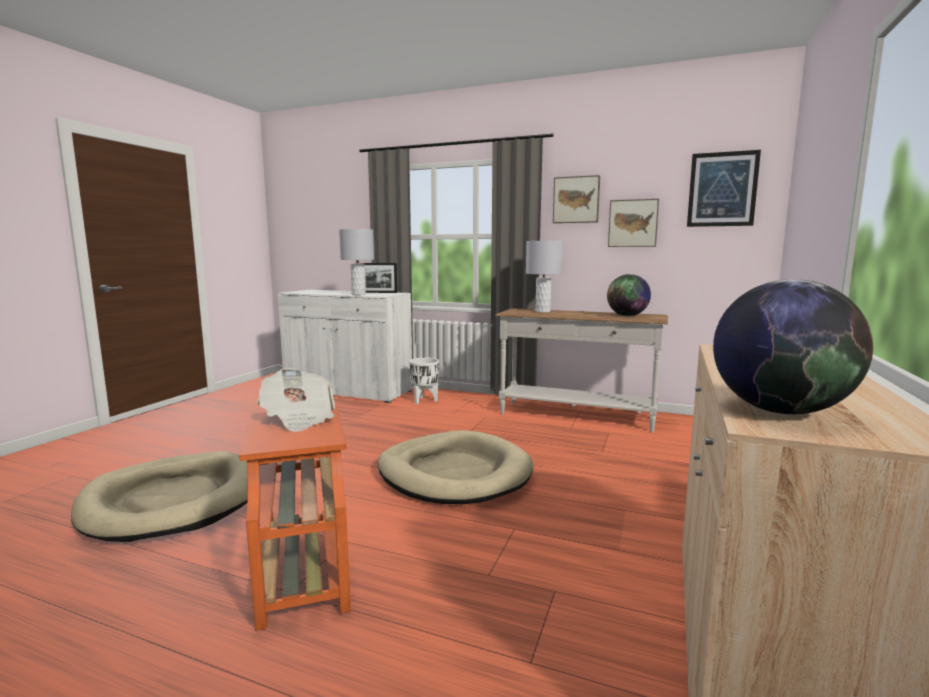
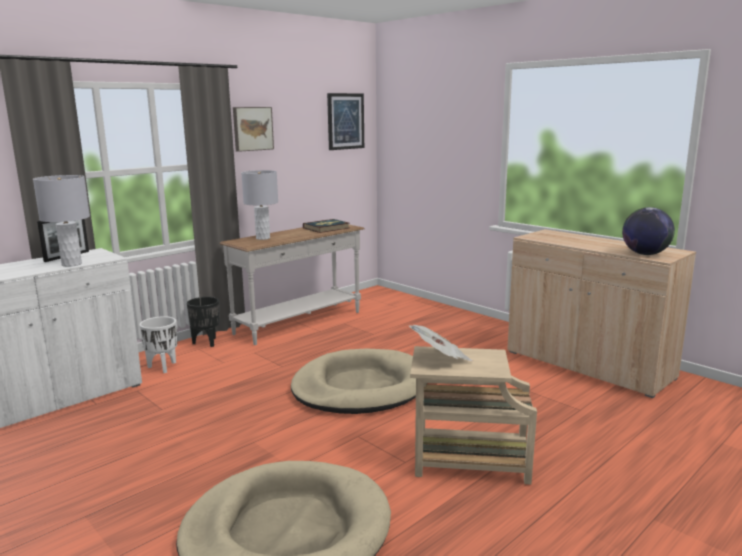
camera: 65 degrees left, 5 degrees up
(303, 570) = (467, 463): orange side table -> beige side table
(484, 400) = (206, 343): none -> black planter
(627, 316) = (326, 228): globe -> book
(633, 223) = (295, 149): picture -> none

